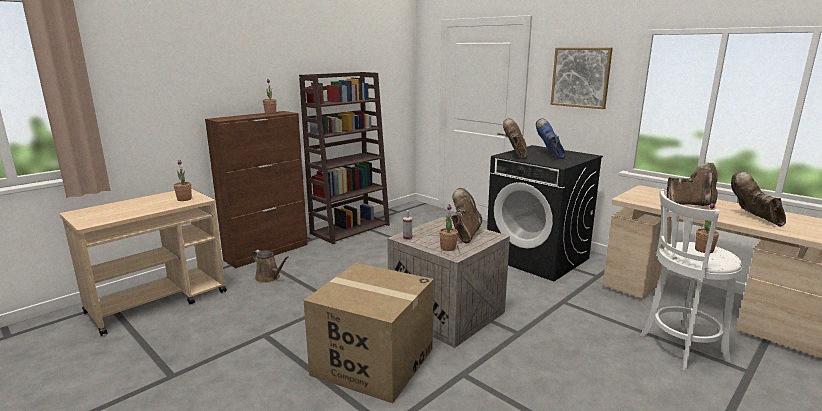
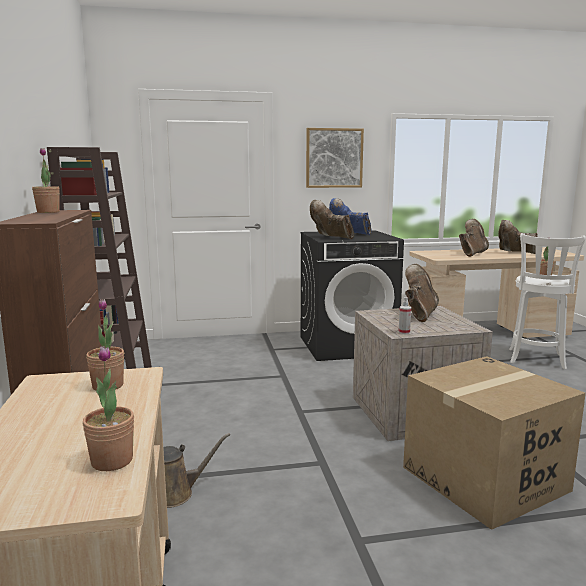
camera: 55 degrees left, 5 degrees down
(448, 248) = (451, 326): potted plant -> potted plant (112, 461)
(465, 234) = (419, 314): brown boot -> brown boot turned 60 degrees clockwise

